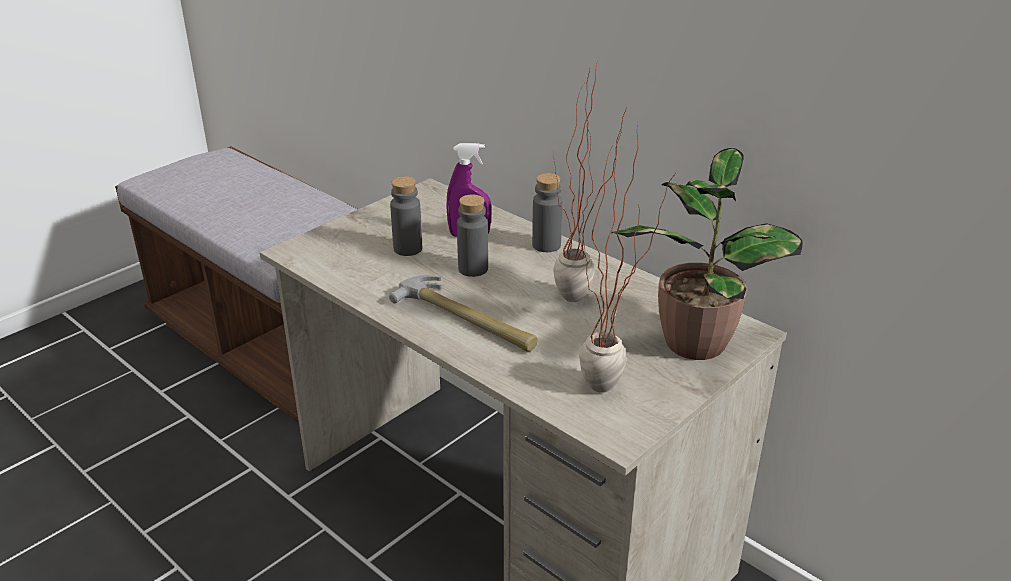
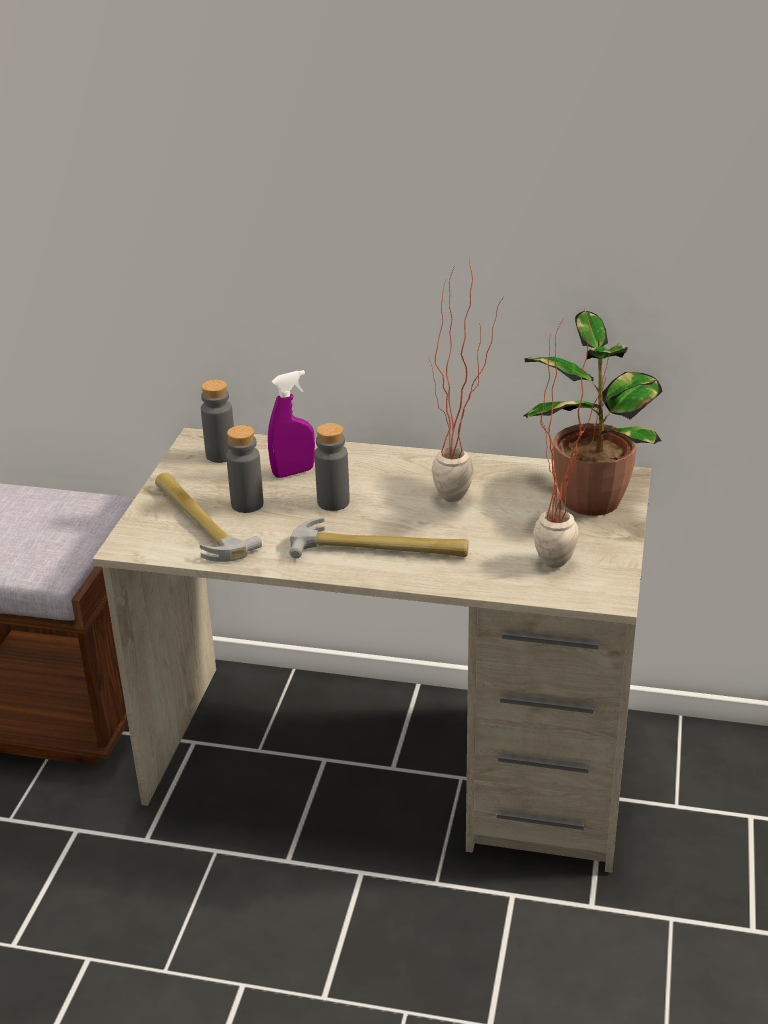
camera: 30 degrees left, 0 degrees up
(360, 250) = (199, 521): none -> hammer
(546, 245) = (377, 458): grey bottle -> grey bottle (221, 455)

